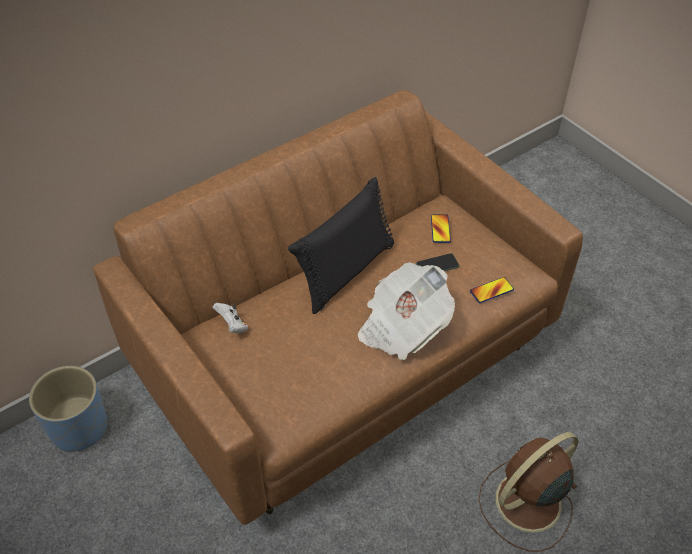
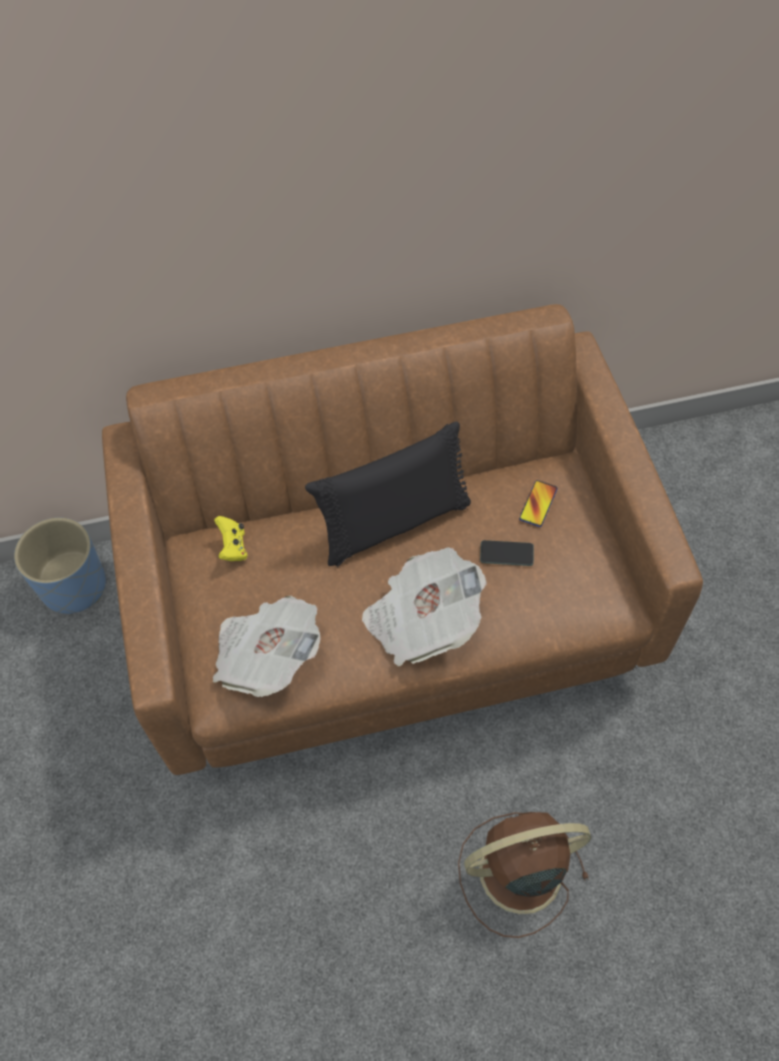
camera: 25 degrees right, 10 degrees up
(232, 325) = (233, 547): white game controller -> yellow game controller
(300, 389) = (267, 656): none -> newspaper
(491, 290) = (556, 612): phone -> none

